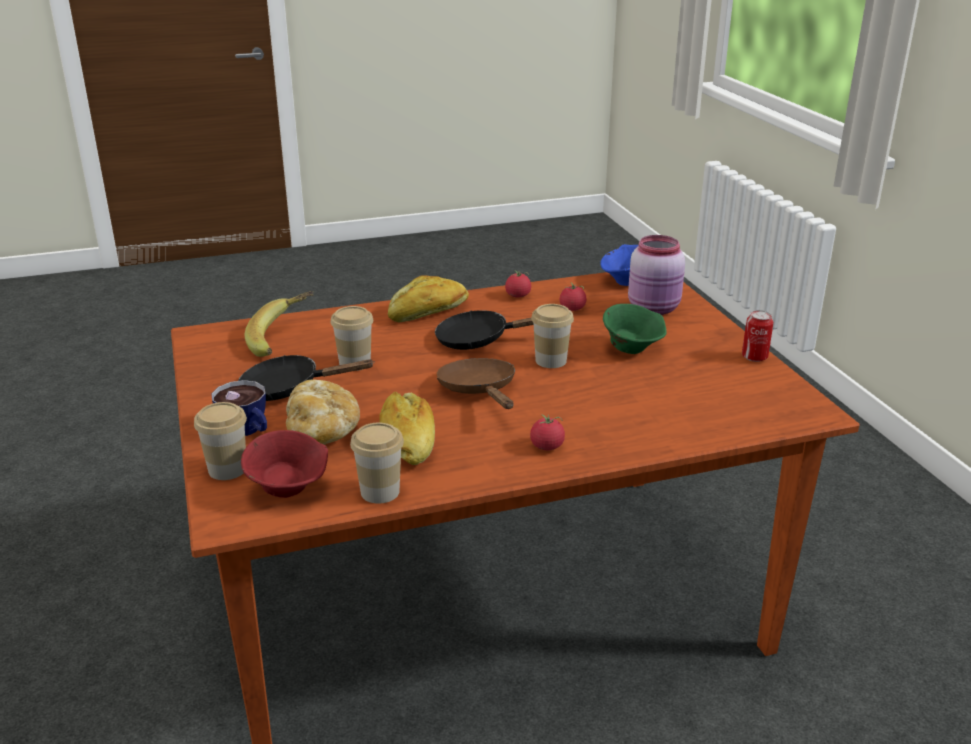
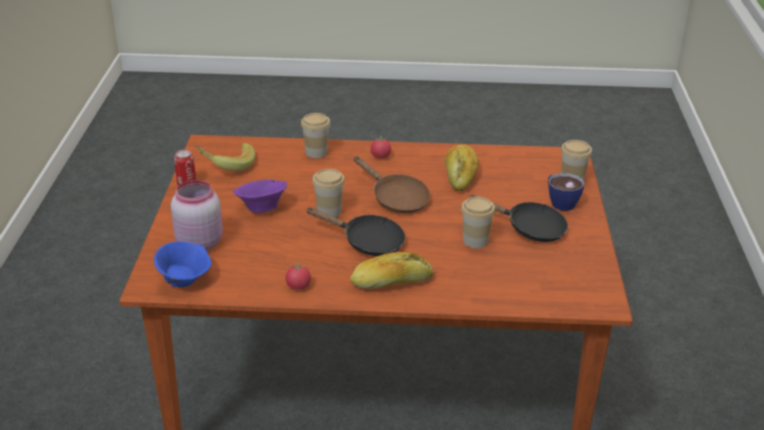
camera: 160 degrees left, 5 degrees up
(283, 341) = (529, 277): banana -> banana (226, 165)
(288, 489) = (536, 163): red bowl -> none
(323, 432) = (511, 191): bread -> none
(380, 492) = (486, 152): cup -> cup (316, 152)
(479, 390) = (396, 199): brown frying pan -> brown frying pan turned 45 degrees counterclockwise
(572, 309) = (266, 258): tomato -> none
(632, 349) = (261, 208): green bowl -> purple bowl

